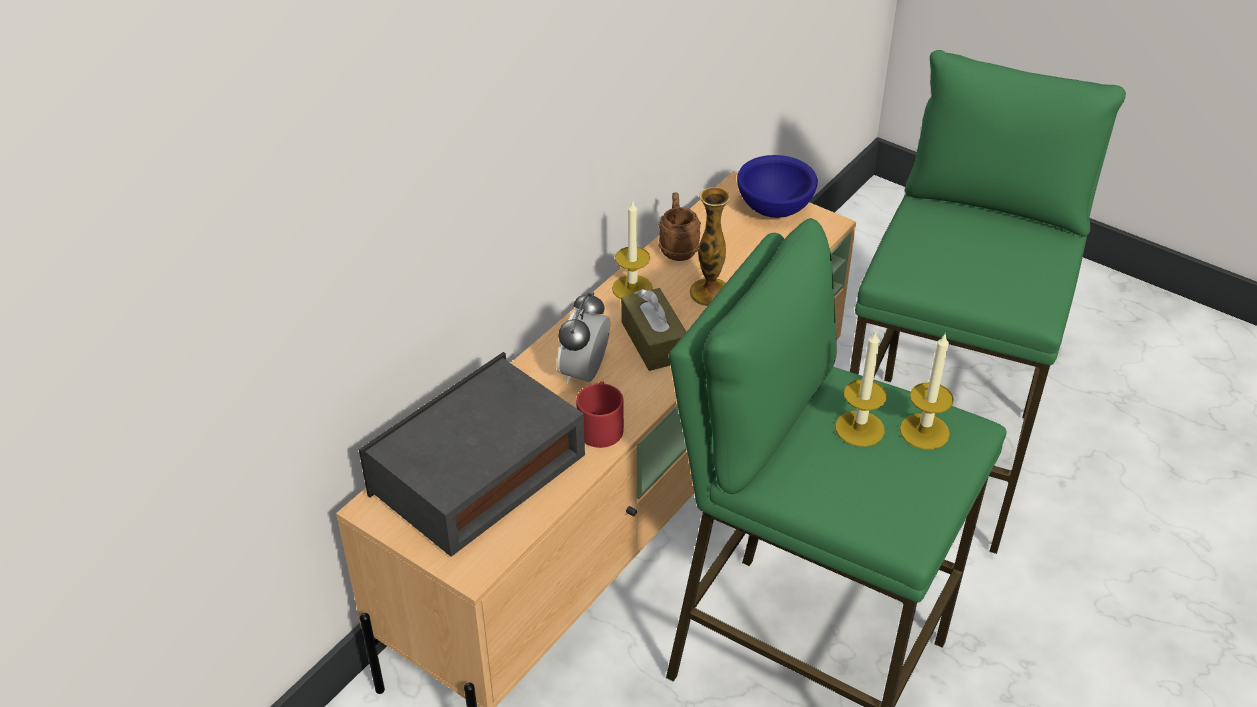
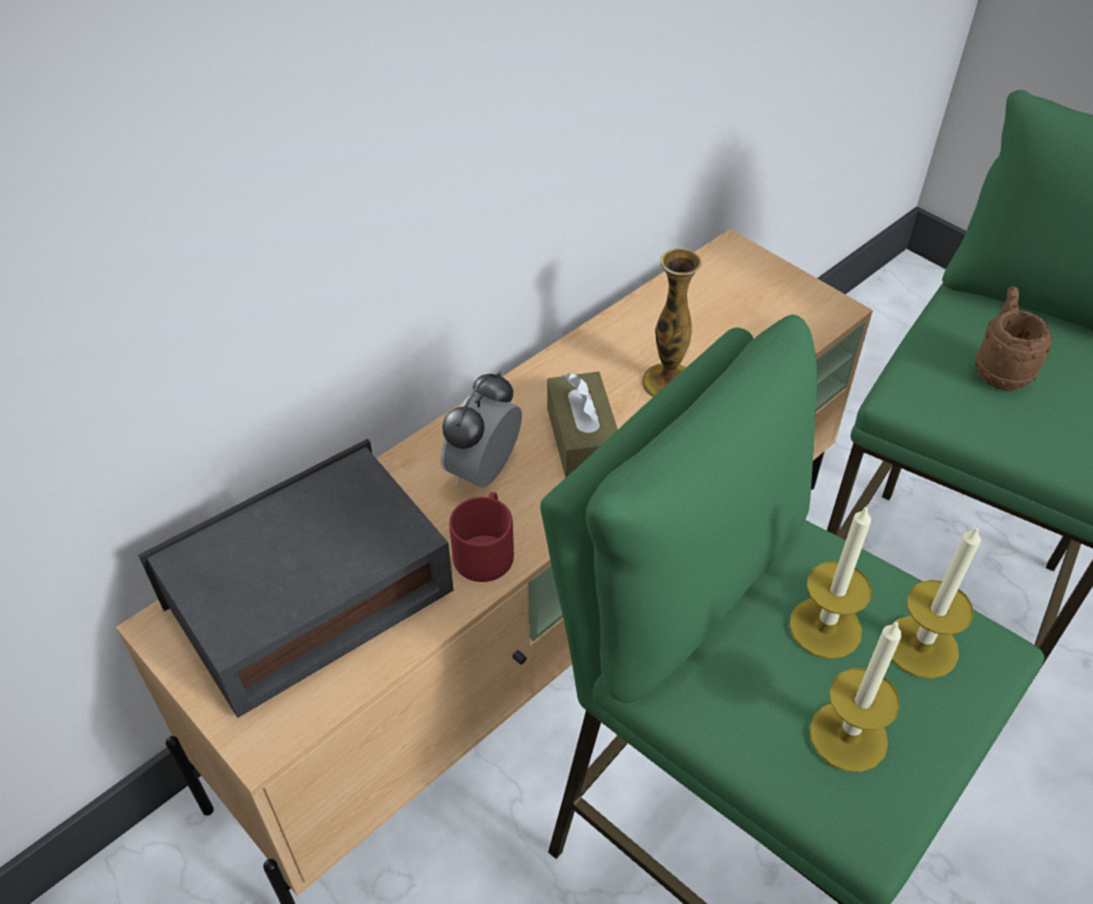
camera: 10 degrees right, 5 degrees up
(632, 288) = (571, 365): candle -> candle (848, 736)
(677, 247) = (640, 318): brown mug -> brown mug (999, 368)
(774, 208) = (771, 281): blue bowl -> none

